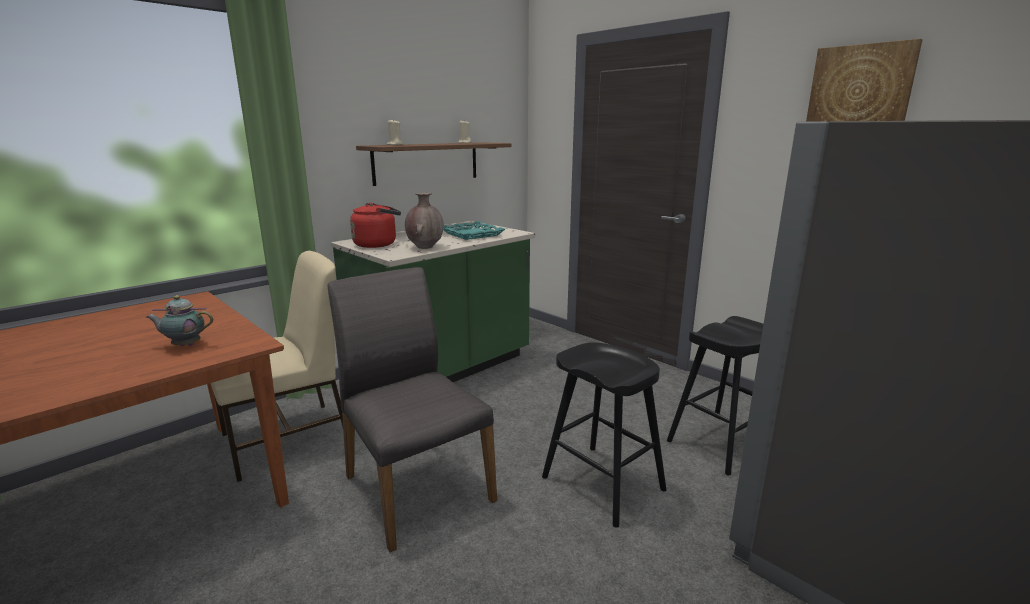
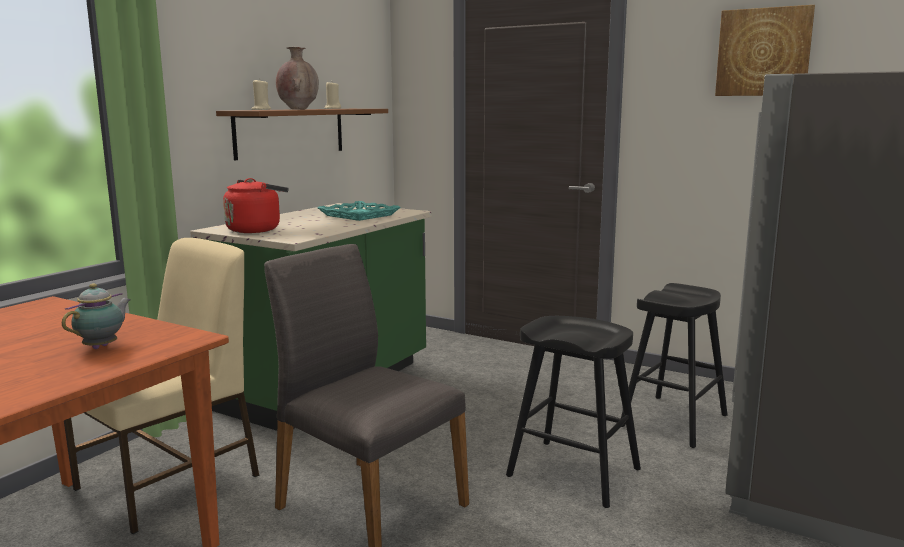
camera: 15 degrees left, 5 degrees down
(185, 345) = (103, 346): teapot -> teapot turned 135 degrees clockwise
(425, 247) = (320, 230): brown vase -> brown vase (298, 109)

